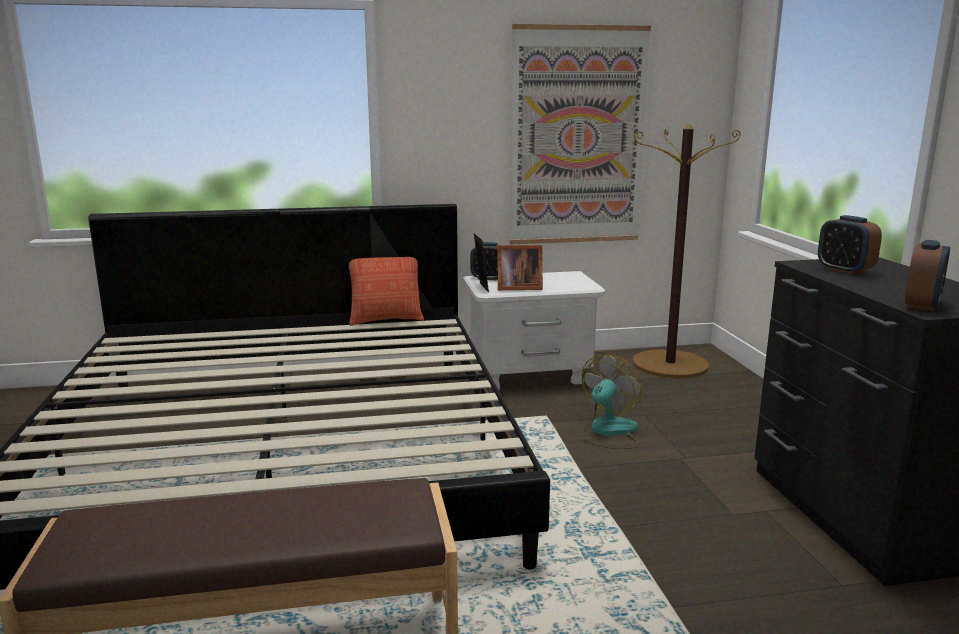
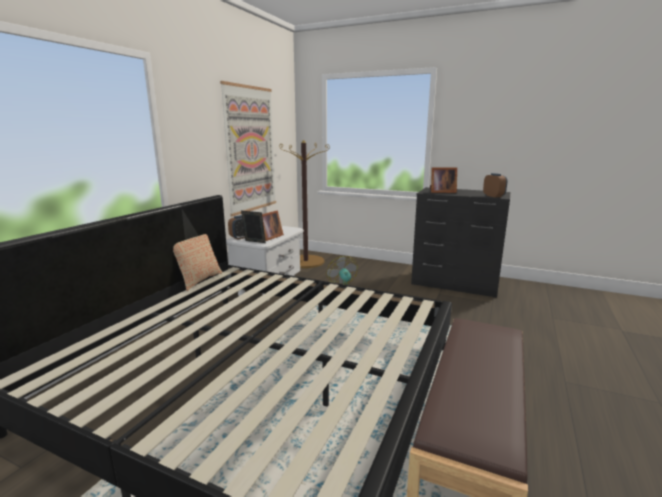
camera: 55 degrees left, 0 degrees up
(386, 320) = (199, 280): orange pillow -> beige pillow
(844, 270) = (441, 192): alarm clock -> picture frame

